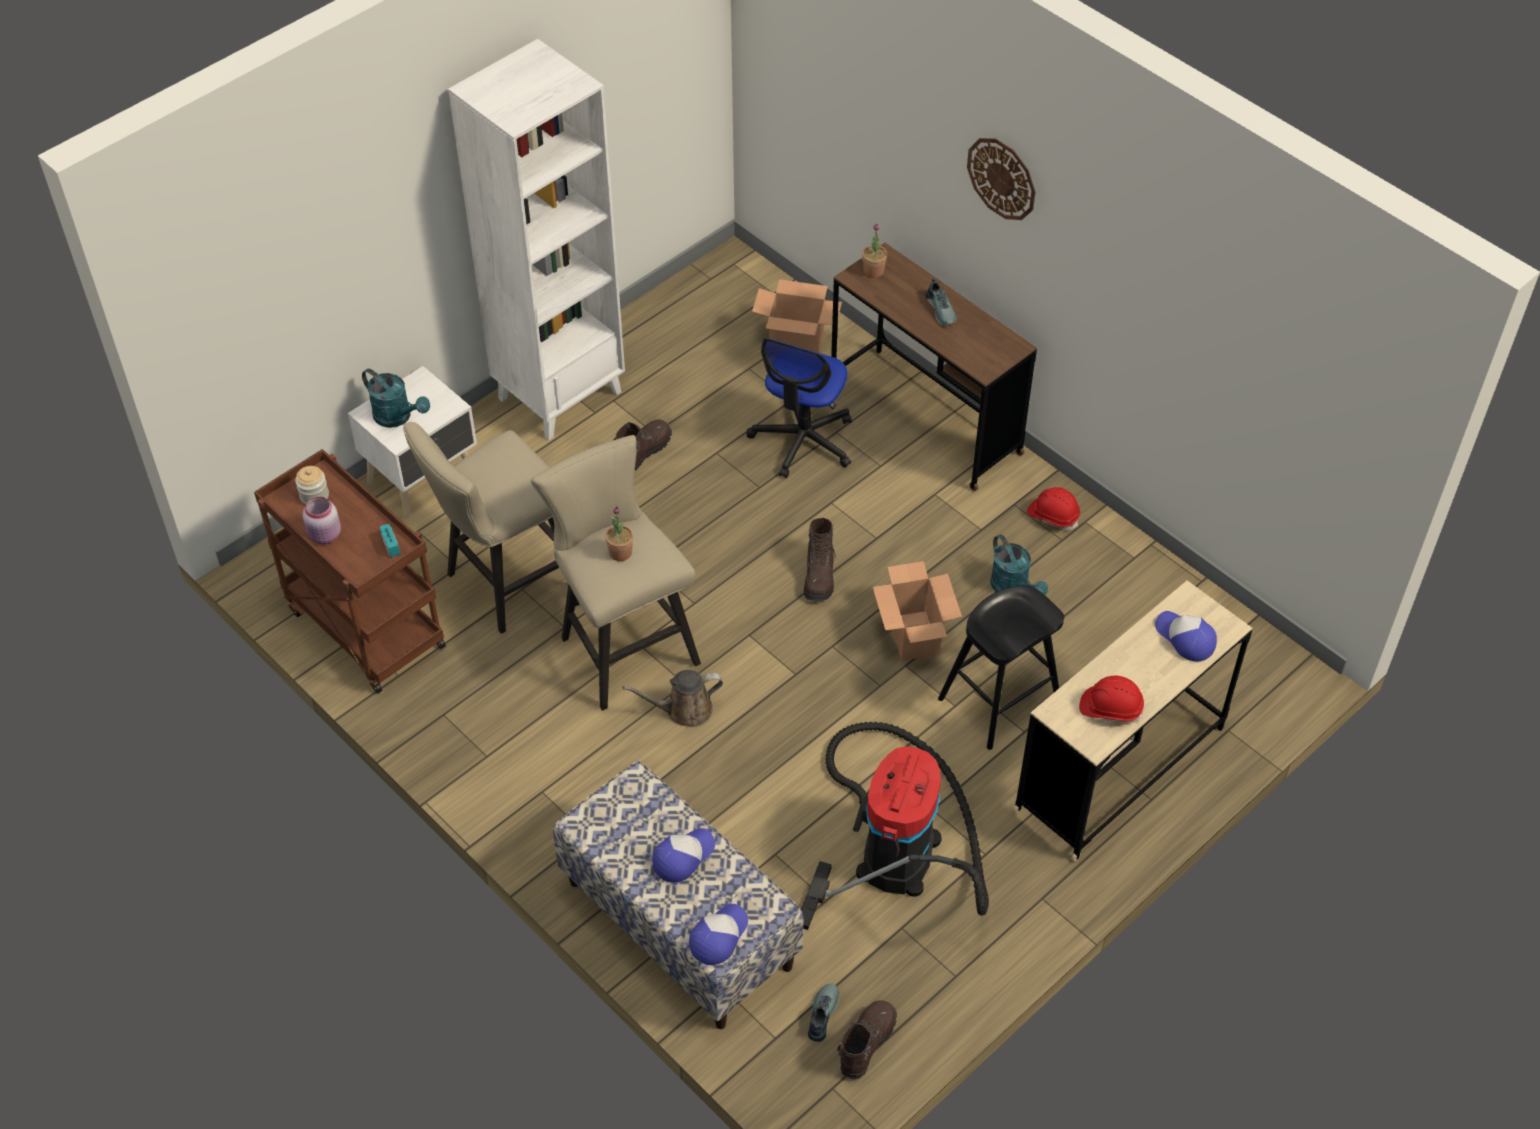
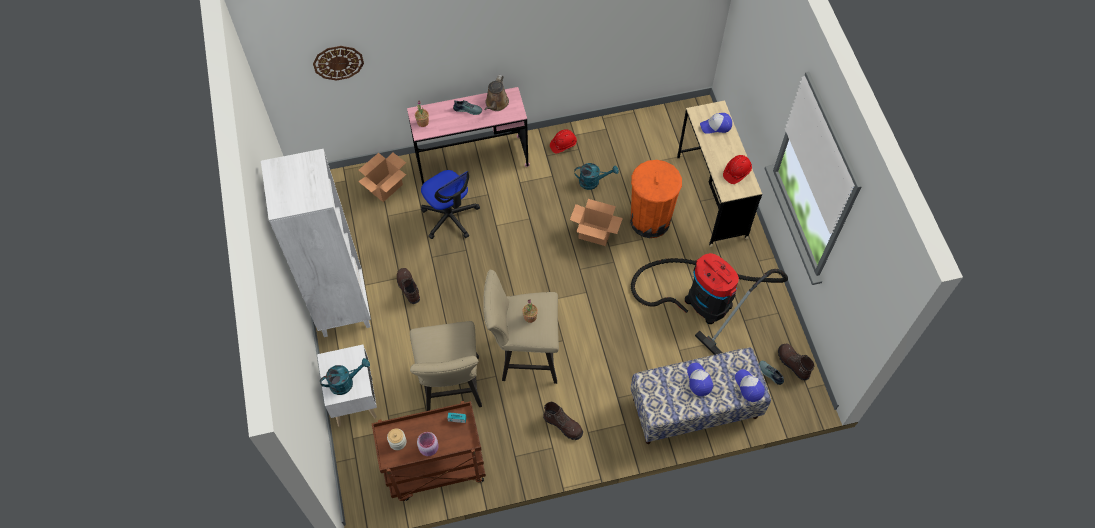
camera: 60 degrees left, 10 degrees up
(684, 710) = (578, 348): brown watering can -> brown watering can (496, 104)
(819, 575) = (536, 253): brown boot -> brown boot (563, 425)
(925, 418) = (472, 161): brown desk -> pink desk
(999, 700) = (650, 220): black stool -> orange trash can
(1002, 178) = (472, 30): wall clock -> wall clock (338, 62)

